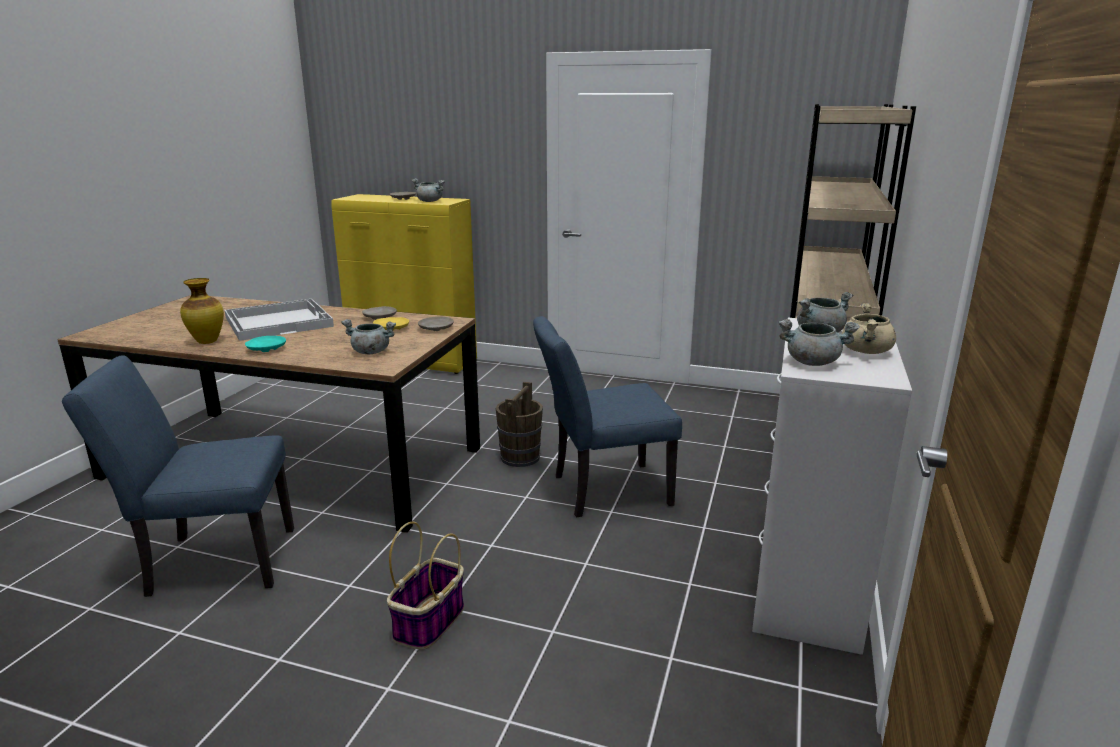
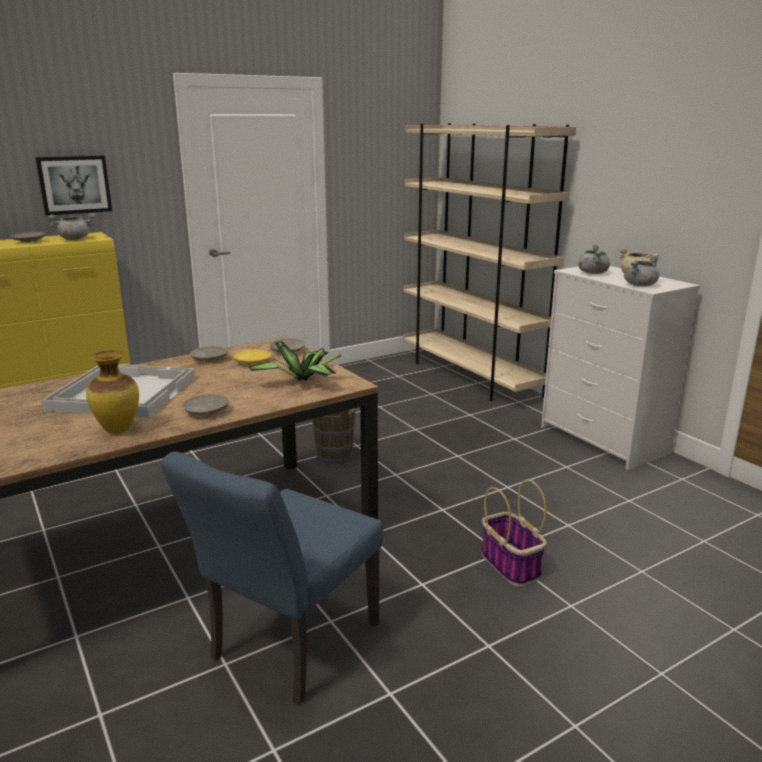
camera: 50 degrees left, 0 degrees up
(266, 349) = (206, 411): turquoise plate -> beige plate
(370, 352) = (302, 380): grey cooking pot -> potted plant
(455, 155) = (74, 185): none -> picture
(602, 491) = (427, 448): blue chair -> none

